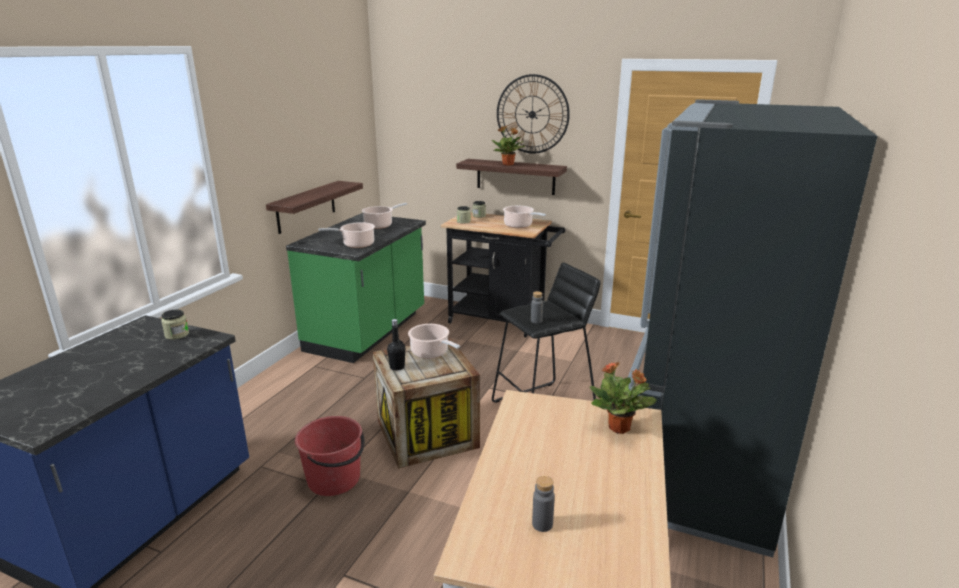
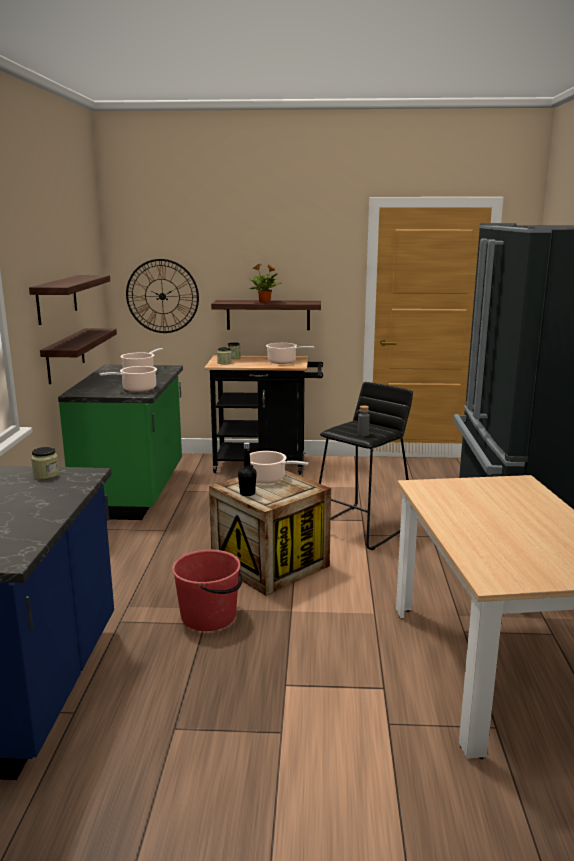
camera: 20 degrees left, 5 degrees down
(295, 156) = (57, 299): none -> shelf
(532, 114) = (283, 252): wall clock -> wall clock (162, 296)
(542, 524) = (523, 552): grey bottle -> none
(620, 428) = (514, 490): potted plant -> none

